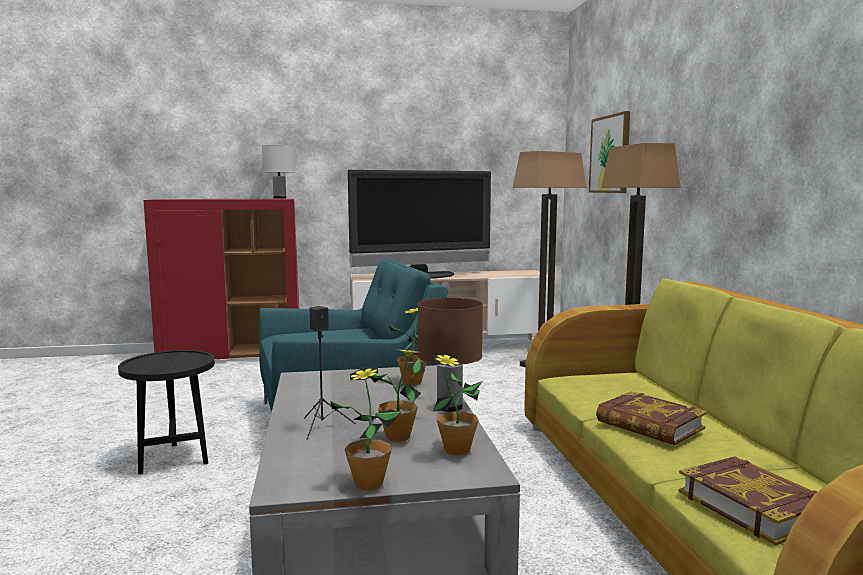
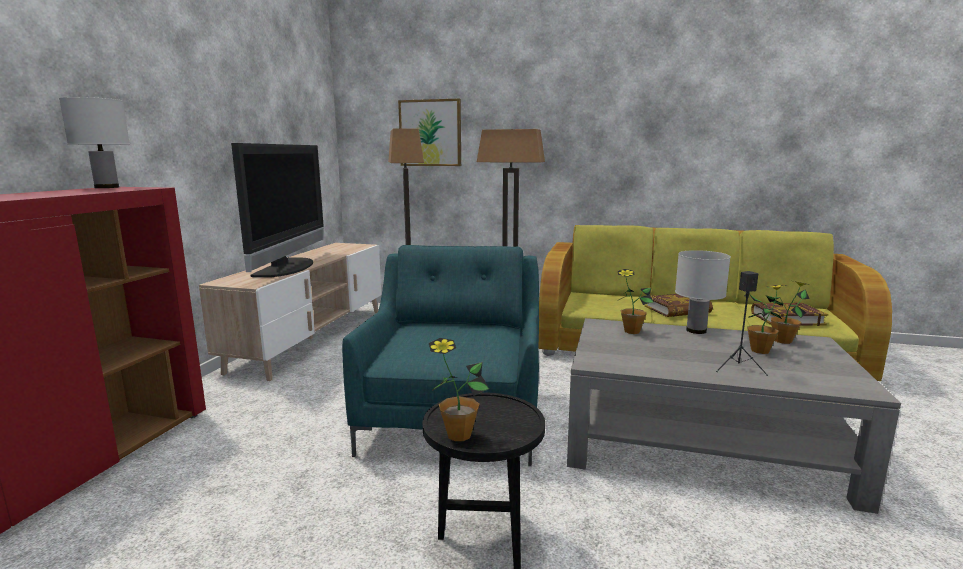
camera: 65 degrees left, 5 degrees up
(369, 483) = (846, 367): potted plant -> potted plant (459, 435)
(450, 407) = (696, 330): brown table lamp -> white table lamp

